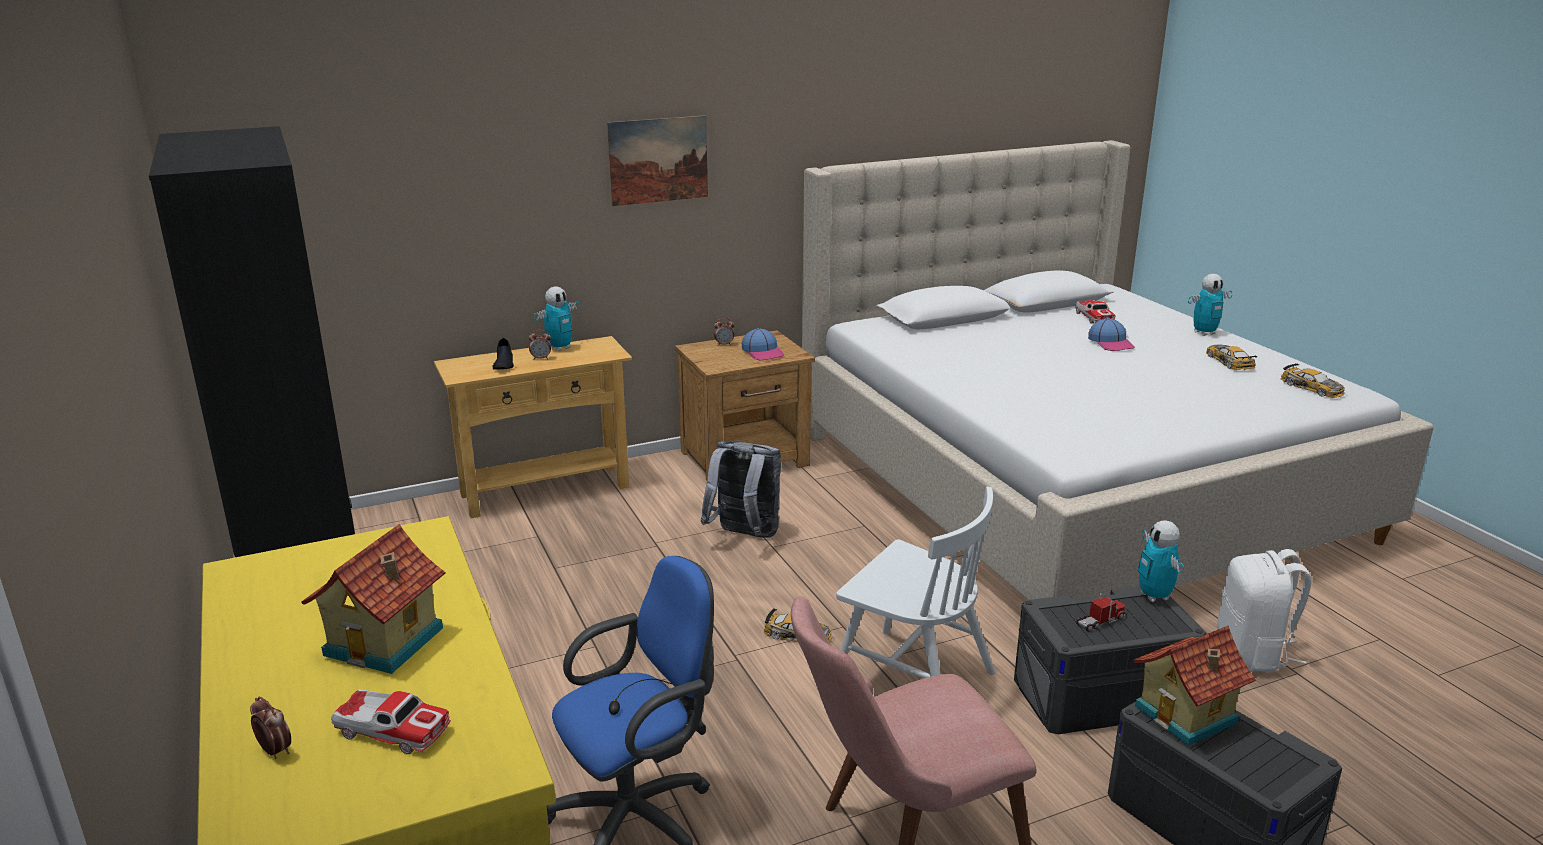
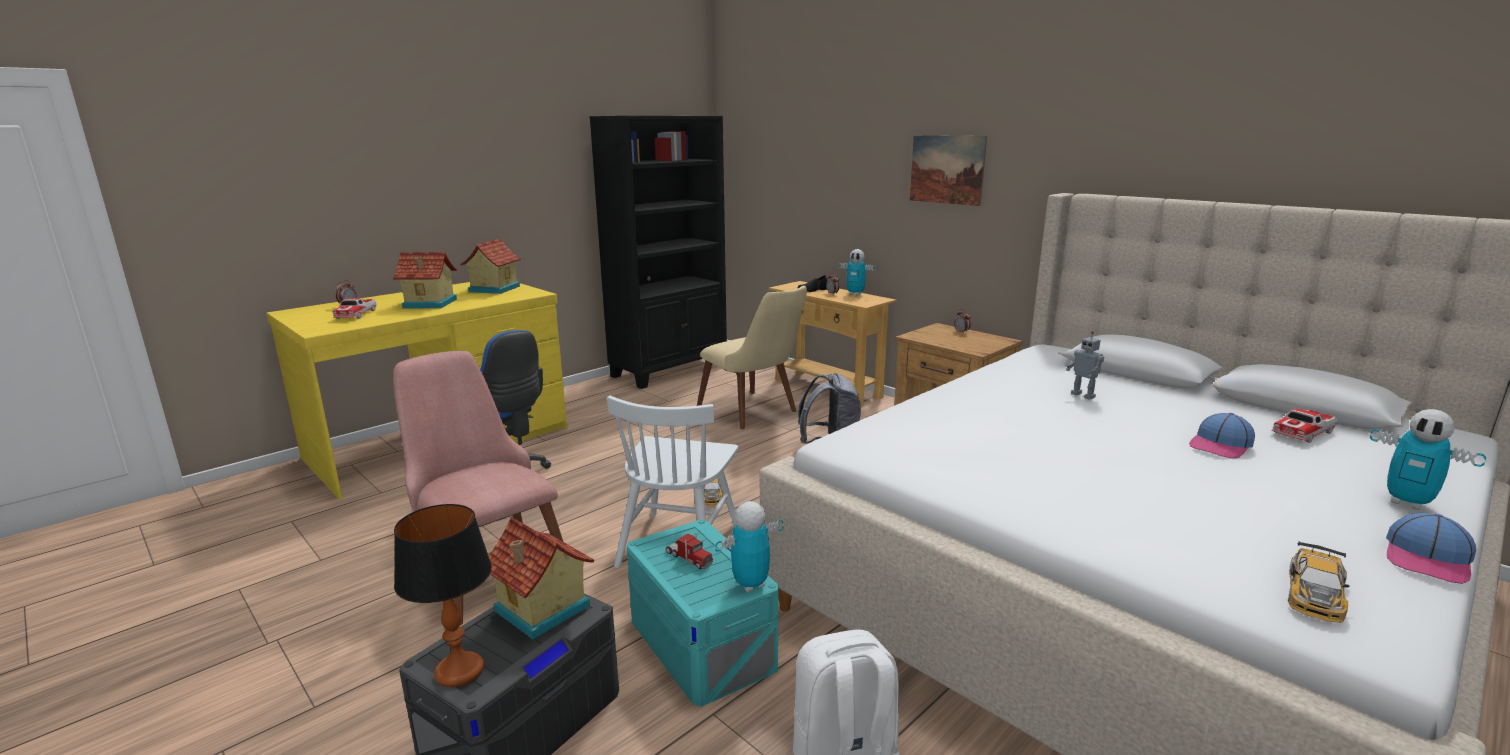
camera: 70 degrees right, 5 degrees down
(325, 573) = (493, 289): none -> toy house
(577, 558) = (755, 413): none -> beige chair
(763, 352) = (965, 342): cap -> cap (1427, 559)
(993, 349) = (1083, 395): none -> toy robot
(1101, 695) = (701, 643): grey storage box -> turquoise storage box
(1229, 361) = (1307, 522): toy car -> none
(1285, 769) = (460, 670): none -> table lamp

